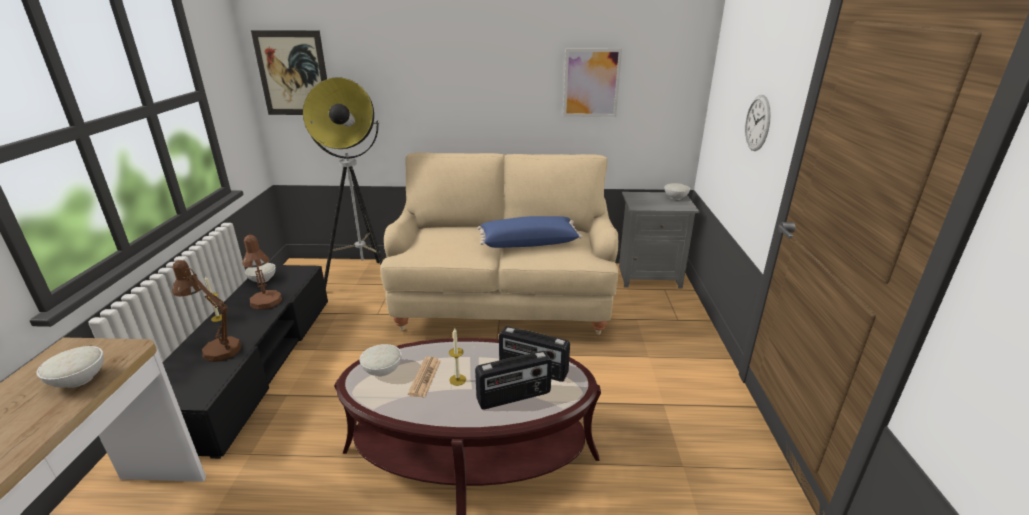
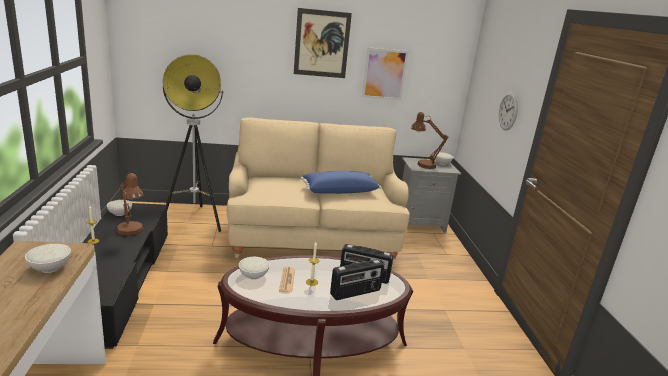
camera: 10 degrees left, 5 degrees down
(217, 348) = (102, 263): brown table lamp -> brown table lamp (422, 164)
(293, 73) = (148, 48): picture -> picture (322, 43)

